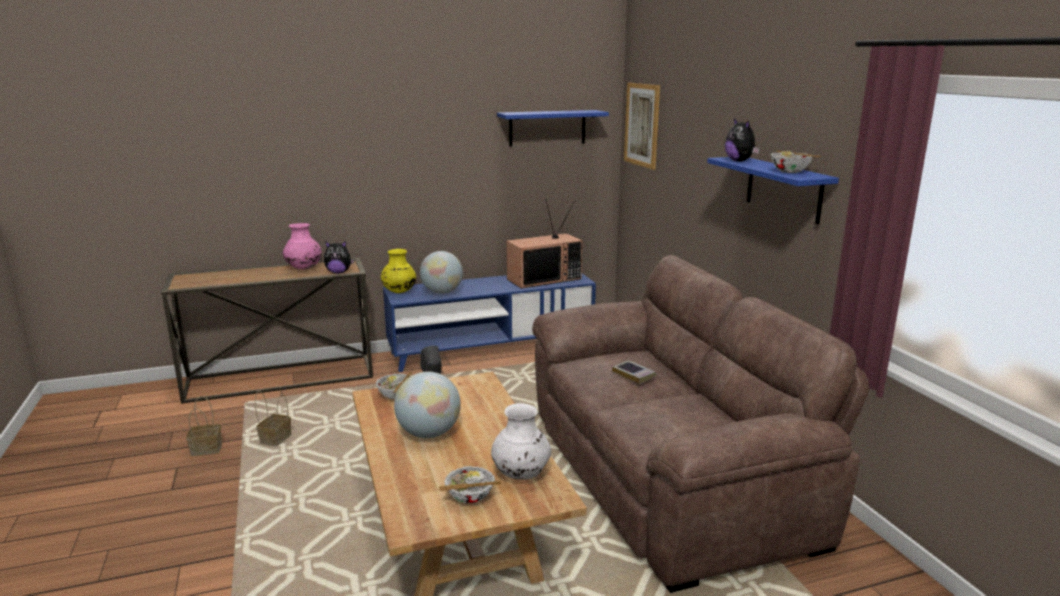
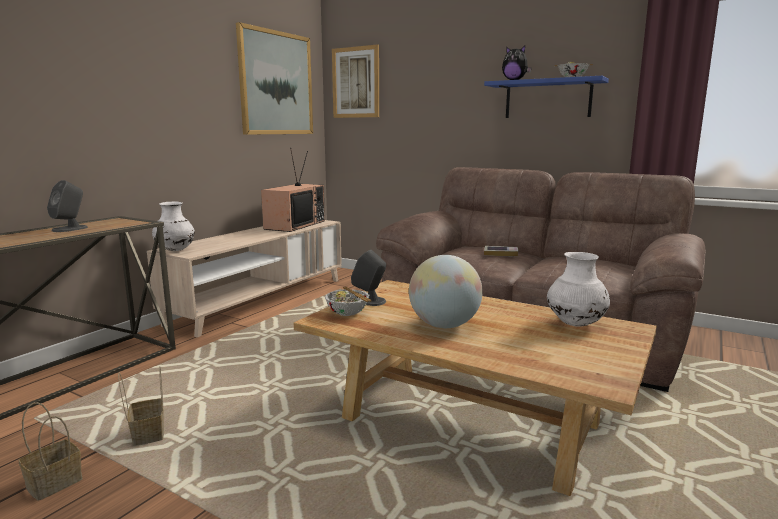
camera: 40 degrees left, 5 degrees down
(304, 269) = (70, 229): pink vase -> grey speaker
(339, 272) = (128, 225): plush toy -> none
(399, 292) = (175, 250): yellow vase -> white vase
(442, 292) = (223, 244): globe -> none
(470, 497) = (585, 349): bowl -> none
(491, 349) = (261, 300): blue tv stand -> beige tv stand
(547, 128) = (276, 83): blue shelf -> picture

